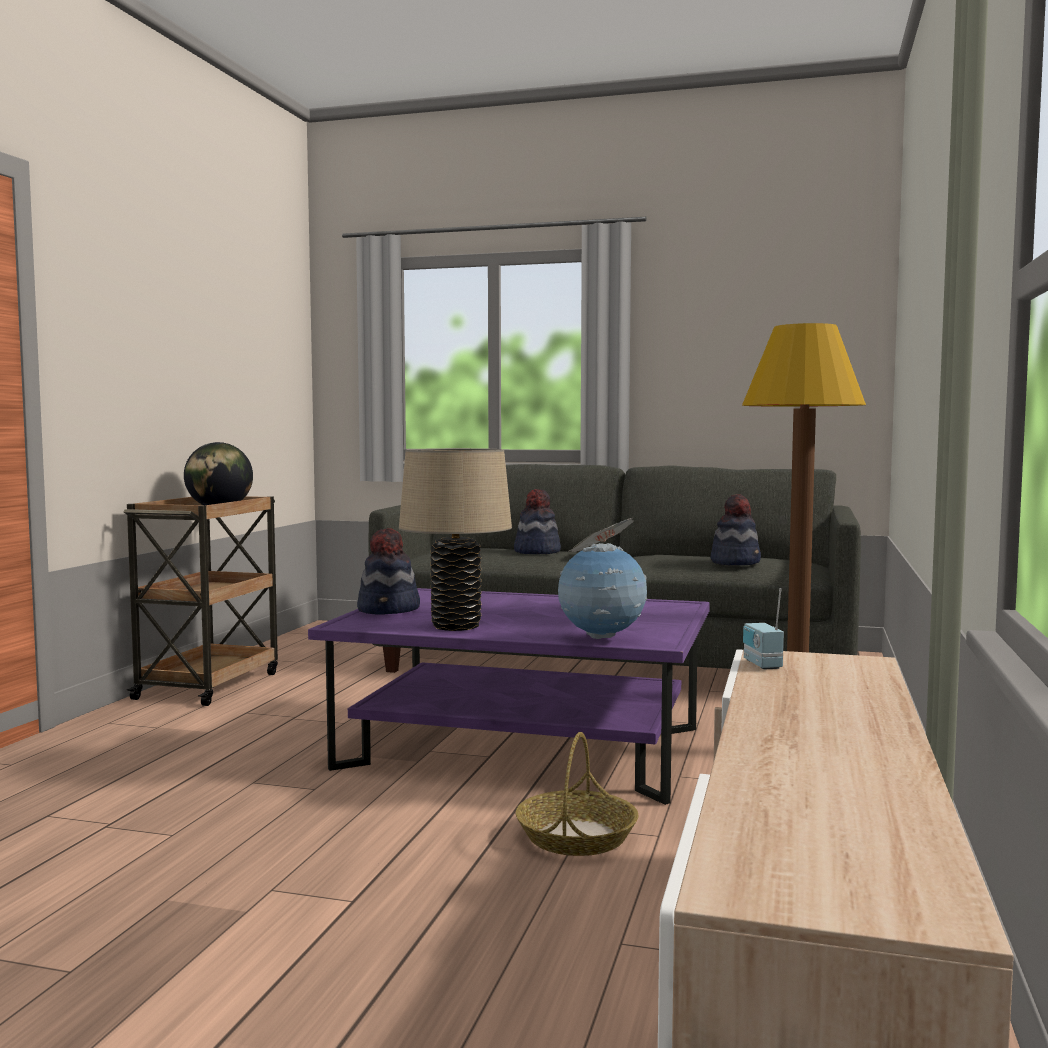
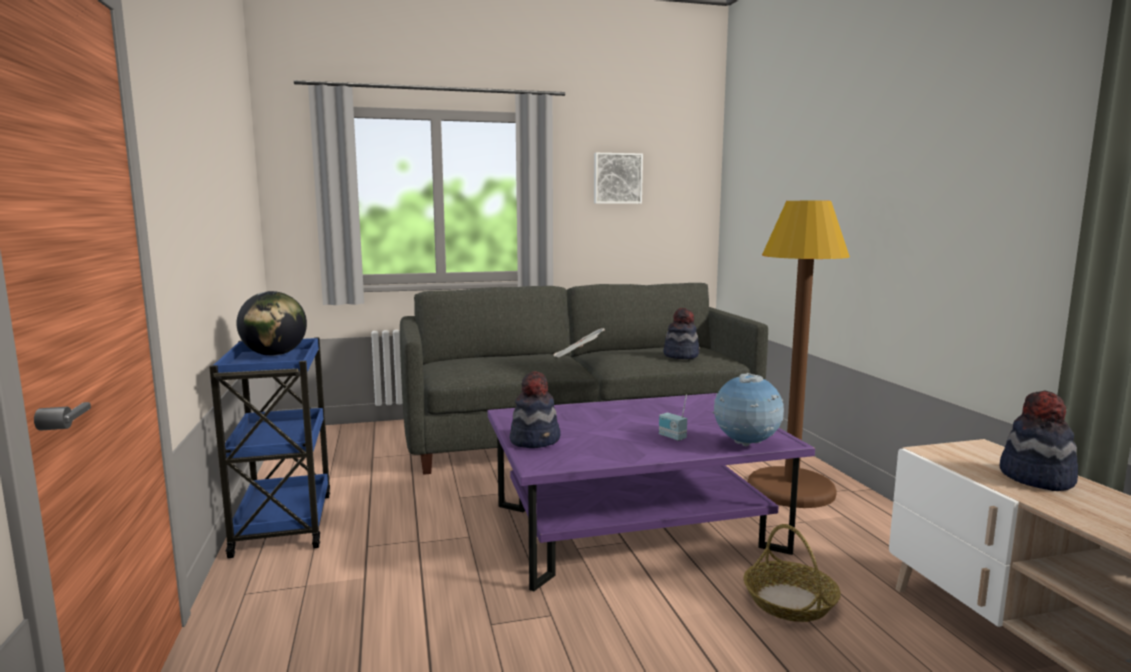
camera: 30 degrees left, 5 degrees up
(209, 685) = (284, 522): brown cart -> blue cart
(456, 626) = (622, 450): beige table lamp -> none
(536, 551) = (529, 359): hat -> hat (1036, 478)
(727, 326) = (617, 178): none -> picture
(761, 664) = (951, 462): radio -> radio (671, 437)

